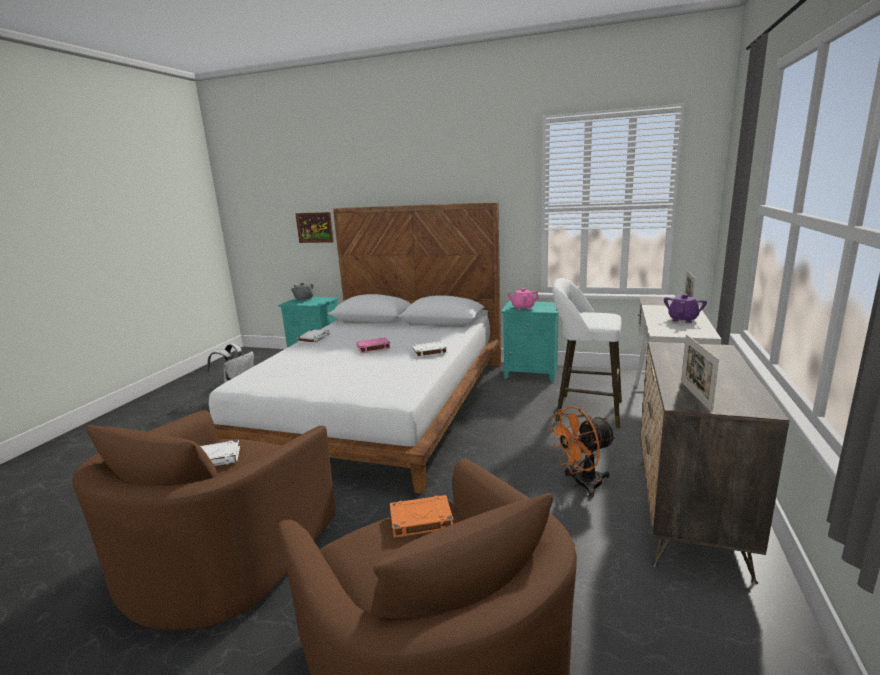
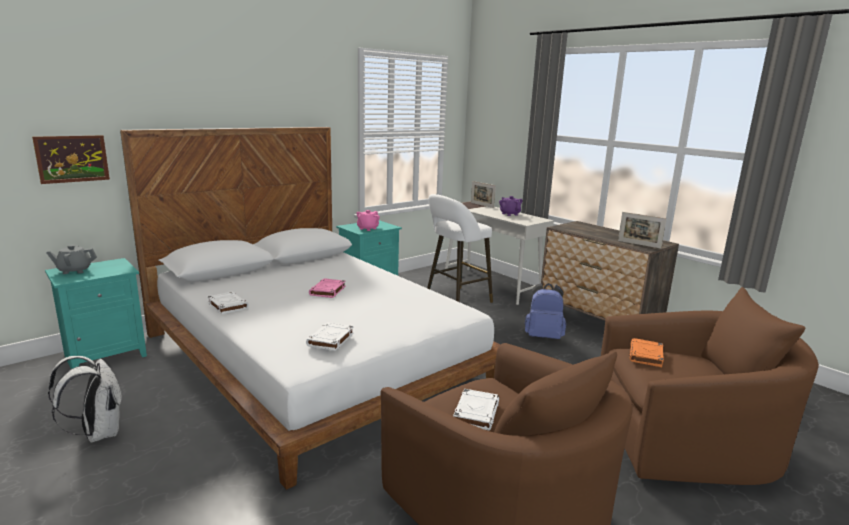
camera: 60 degrees left, 0 degrees up
(429, 352) = (383, 279): white book -> white book (330, 340)
(581, 484) = (543, 336): orange fan -> blue backpack

